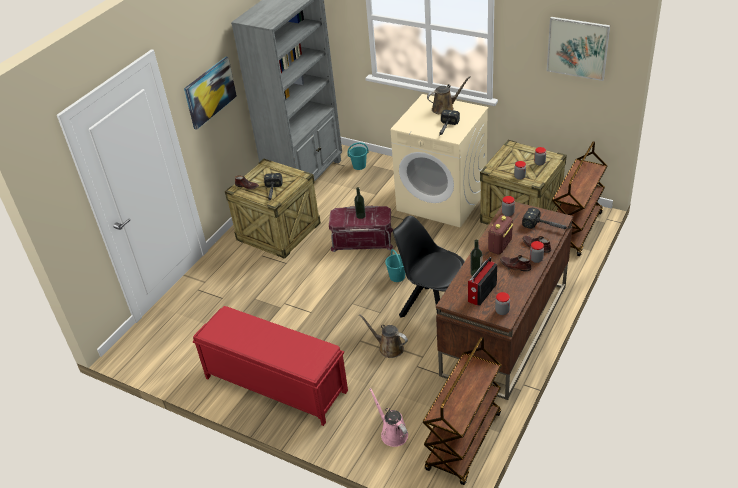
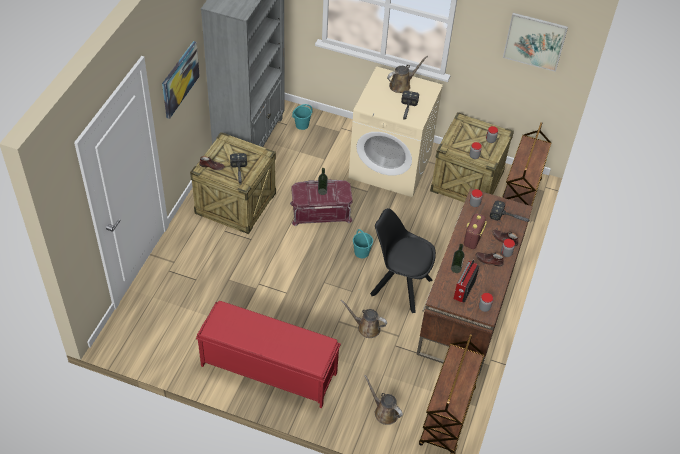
camera: 15 degrees left, 10 degrees up
(392, 433) = (384, 412): pink watering can -> brown watering can

